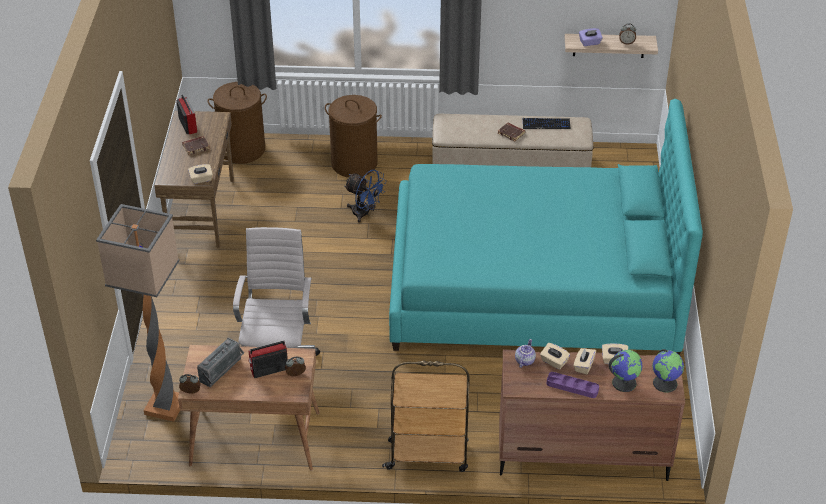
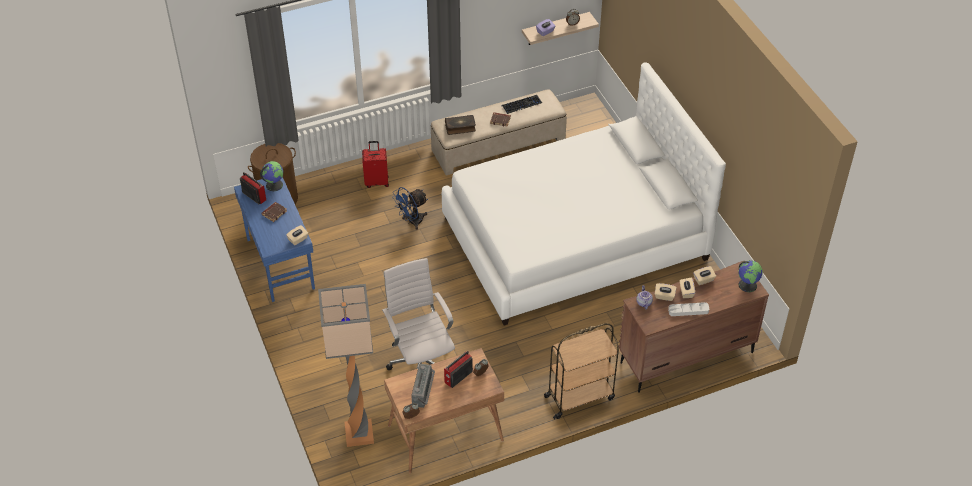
camera: 25 degrees left, 5 degrees up
(201, 212) = (280, 263): brown console table -> blue console table
(354, 163) = (376, 181): brown laundry basket -> red suitcase
(364, 214) = (412, 221): blue fan -> blue fan turned 135 degrees clockwise
(462, 128) = (460, 127): none -> book
(534, 287) = (575, 238): turquoise bed -> white bed
(572, 387) = (688, 311): purple tray -> grey tray
(624, 382) = (720, 294): globe -> globe (274, 185)

